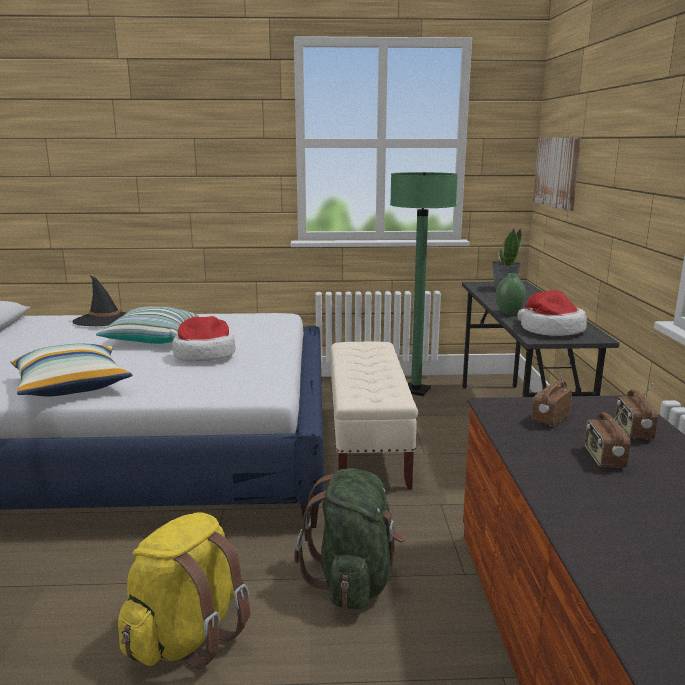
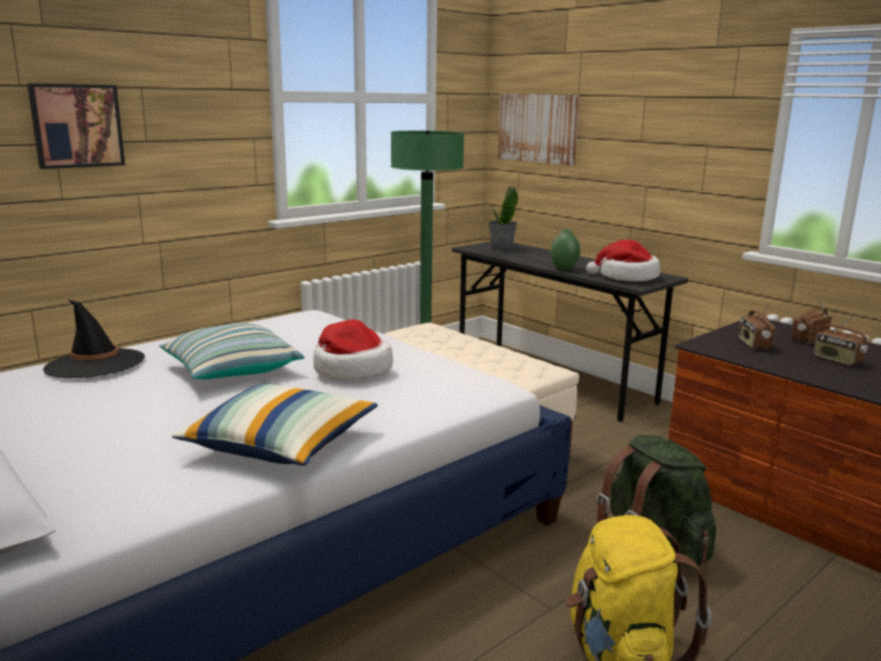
camera: 40 degrees left, 0 degrees up
(148, 164) = (76, 126): none -> picture
(632, 431) = (808, 339): radio -> radio turned 90 degrees clockwise

